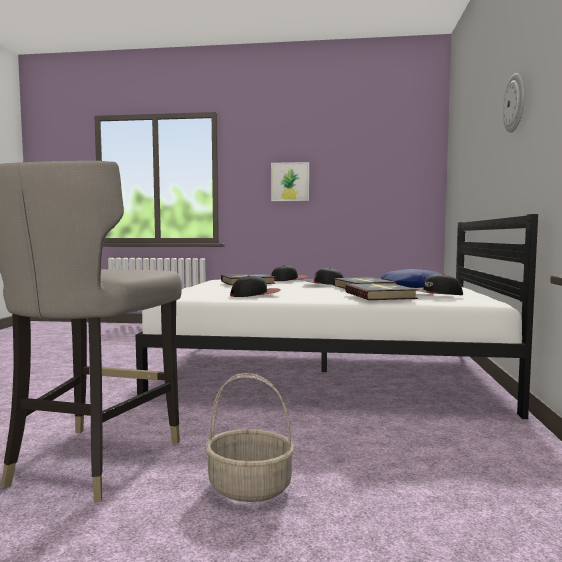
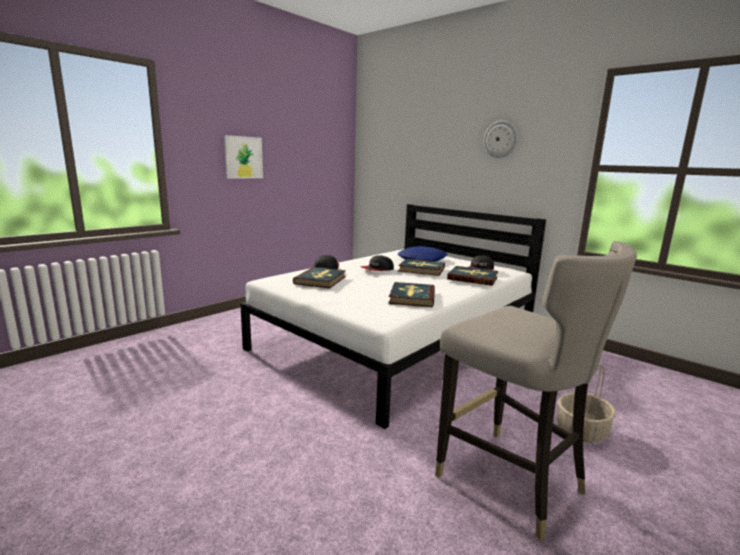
camera: 55 degrees left, 10 degrees up
(255, 295) = (411, 297): cap -> book

